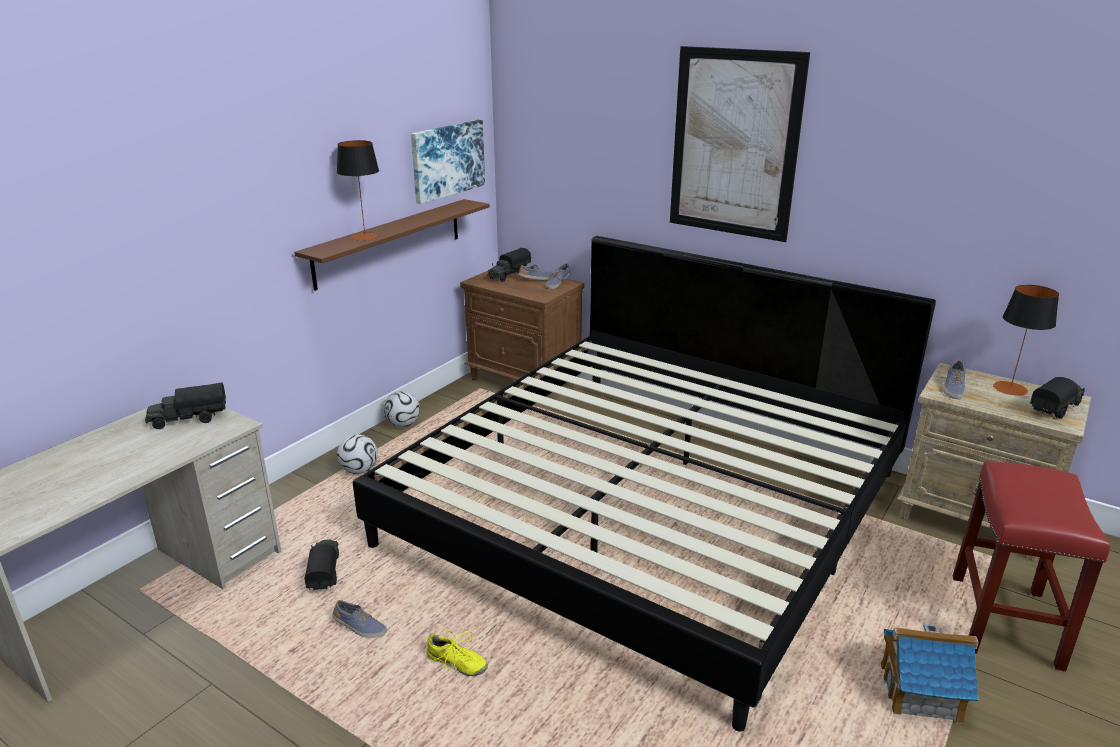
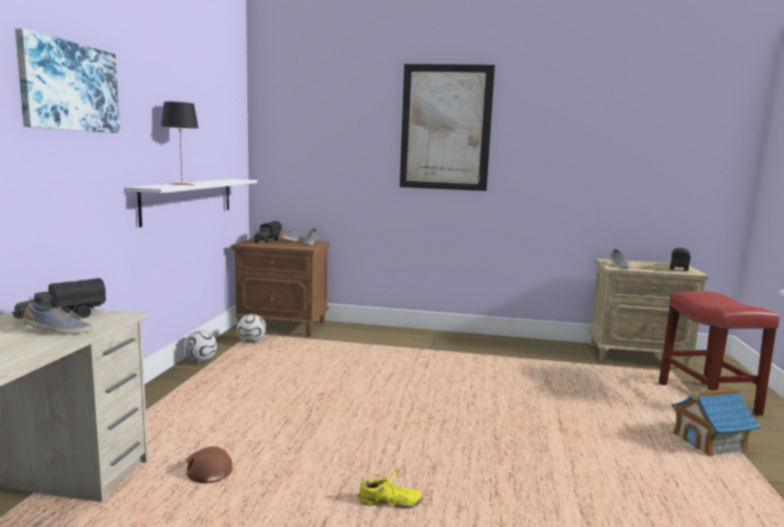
camera: 25 degrees left, 15 degrees down
(325, 573) = (207, 468): toy truck -> brown cap
(359, 470) = (183, 394): football -> football (251, 341)
(359, 628) = (276, 499): shoe -> shoe (57, 331)
(390, 242) = (189, 199): brown shelf -> white shelf
(447, 160) = (224, 144): picture -> picture (69, 87)
(648, 507) = (443, 380): bed -> none
(1010, 388) = (646, 263): table lamp -> none

